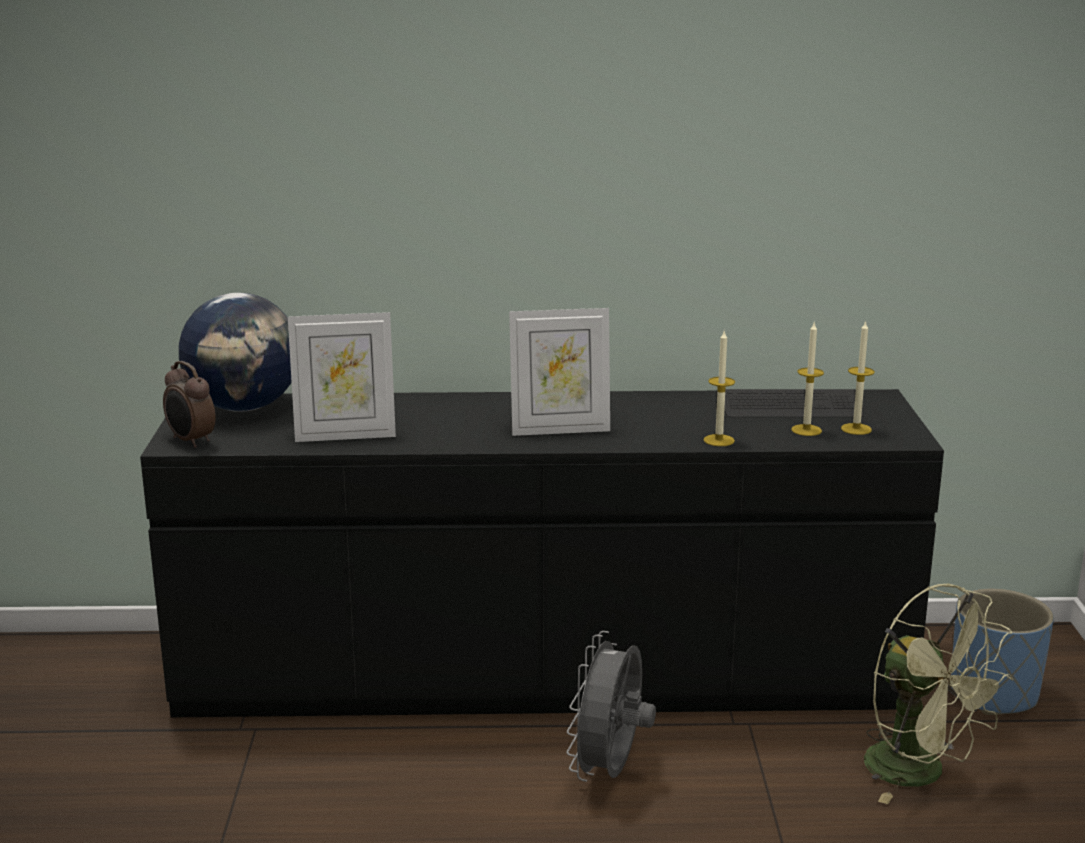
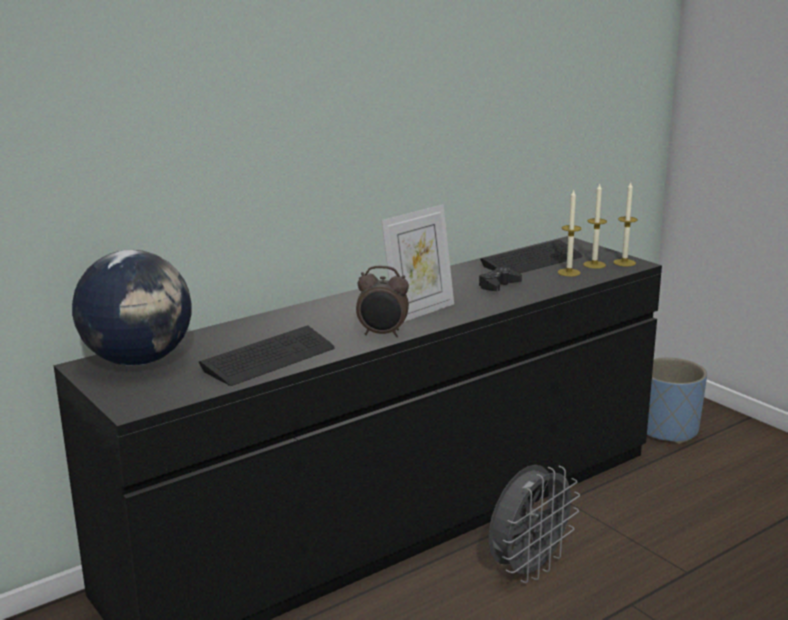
camera: 35 degrees left, 0 degrees up
(190, 441) = (143, 400): alarm clock -> alarm clock (382, 334)
(345, 435) = (269, 358): picture frame -> keyboard
(610, 772) = (528, 569): grey fan -> grey fan turned 120 degrees counterclockwise
(696, 424) = (498, 285): none -> black game controller
(719, 440) = (532, 292): candle -> candle (624, 262)
(920, 773) = (693, 492): green fan -> none

